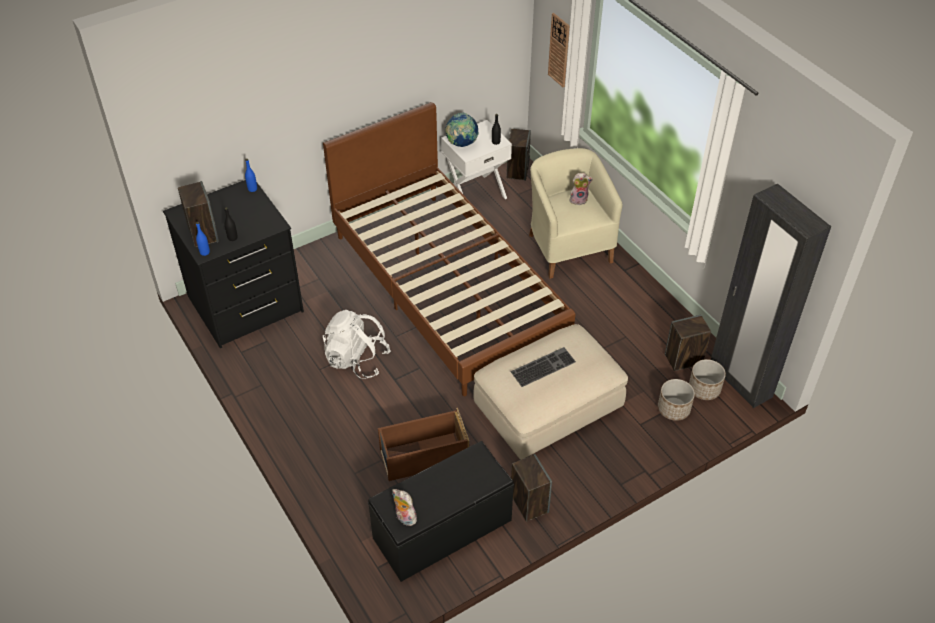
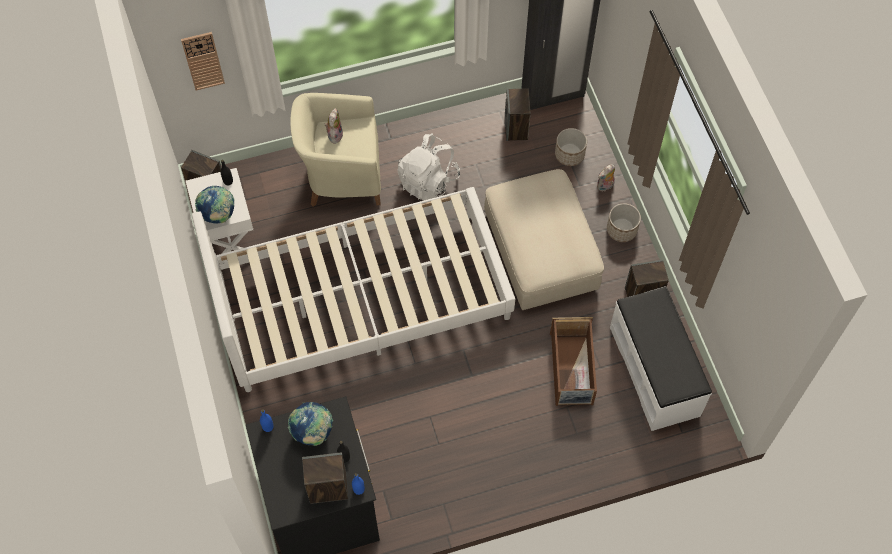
camera: 75 degrees left, 15 degrees up
(252, 215) = (313, 432): none -> globe
(357, 360) = (436, 405): white backpack -> white backpack (428, 181)
(404, 518) = (688, 380): plush toy -> plush toy (605, 186)
(443, 530) = (655, 371): black bench -> white bench
(447, 287) = (362, 300): brown bed -> white bed
(543, 366) = (539, 229): keyboard -> none
(704, 389) = (554, 124): planter -> planter (622, 230)

